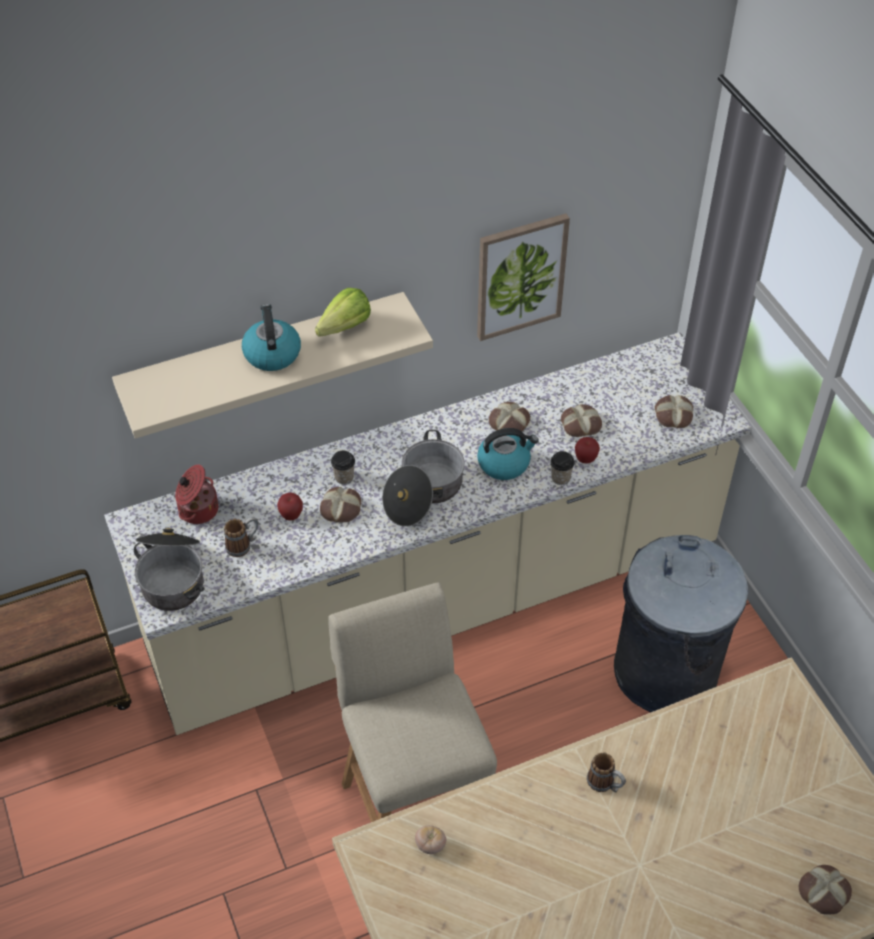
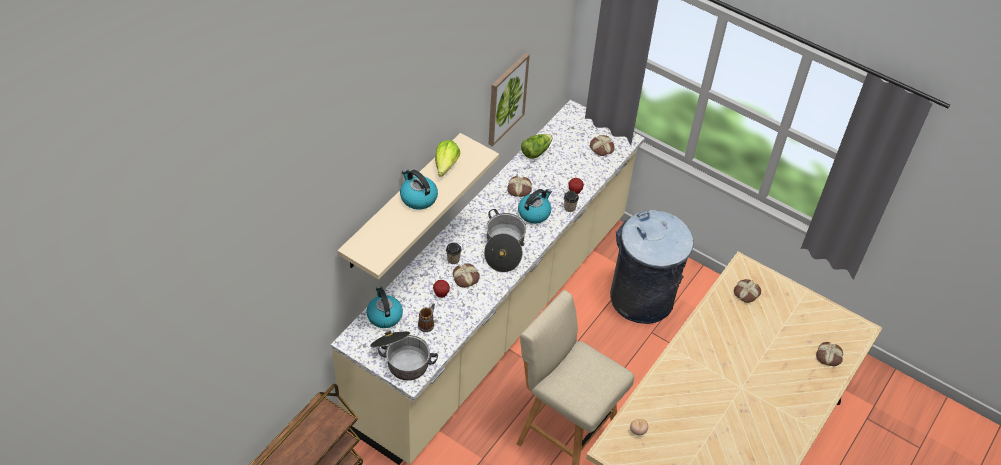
camera: 35 degrees left, 0 degrees up
(197, 509) = (384, 315): cooking pot -> kettle
(573, 382) = (536, 151): none -> lettuce
(580, 424) = (557, 173): bread -> bread (746, 292)
(605, 784) = (698, 357): mug -> none

